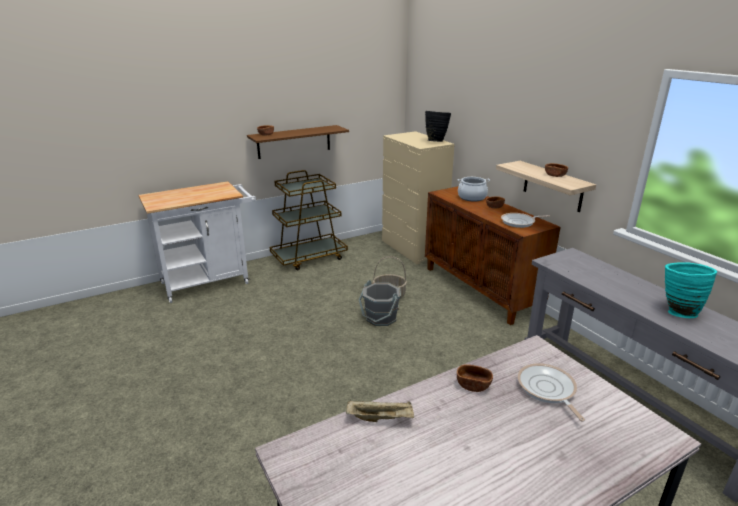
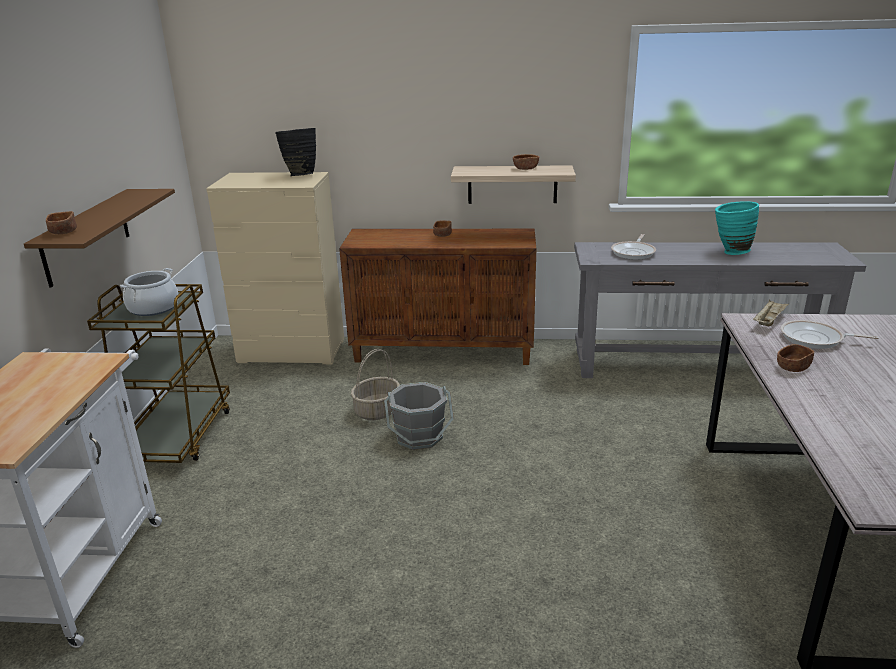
camera: 55 degrees left, 0 degrees up
(381, 418) = (828, 429): beige tray -> beige tray (768, 321)
(471, 197) = (398, 235): cooking pot -> cooking pot (153, 308)
(520, 222) = (500, 238): frying pan -> frying pan (634, 252)

